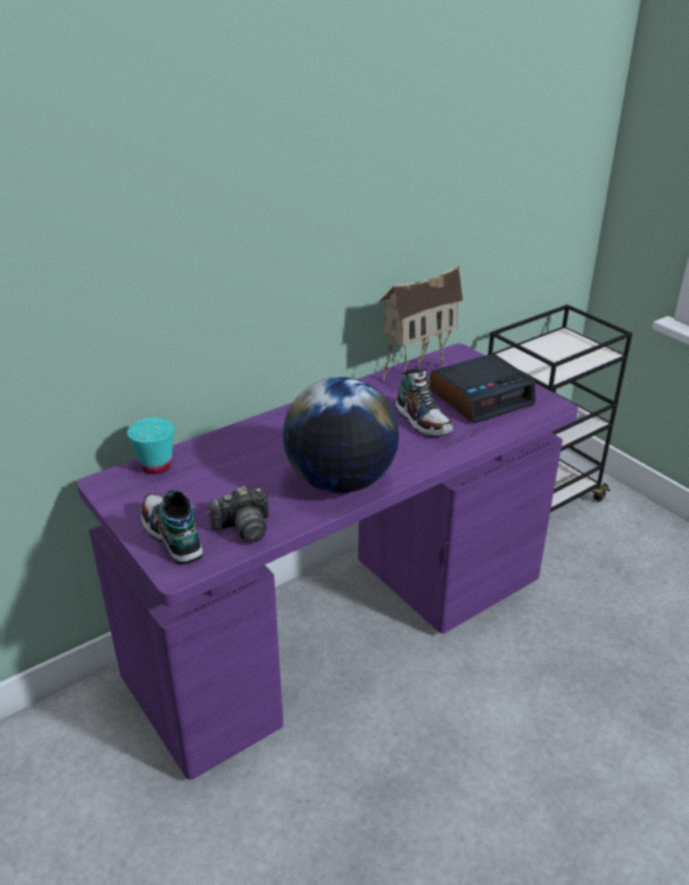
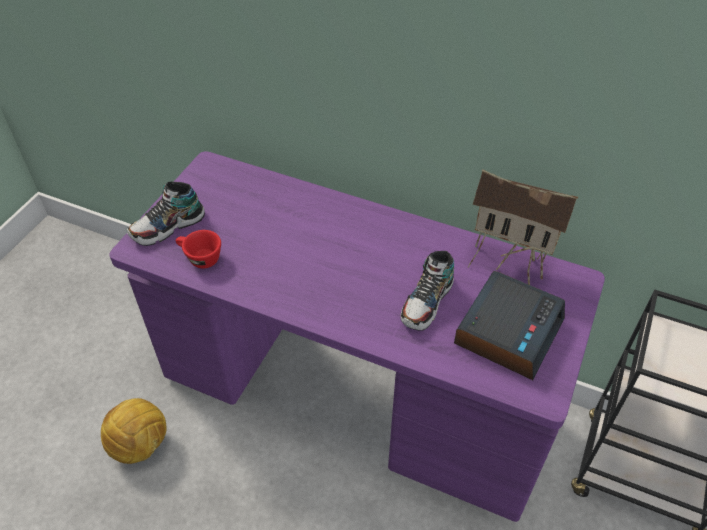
camera: 60 degrees right, 15 degrees up
(156, 466) = (243, 178): turquoise cup -> none
(172, 537) = (168, 227): shoe -> shoe turned 150 degrees counterclockwise
(243, 527) = (200, 258): camera -> red cup
(264, 844) = (141, 445): none -> football
(340, 482) = (292, 287): globe -> none
(481, 397) = (508, 330): alarm clock -> alarm clock turned 90 degrees counterclockwise

